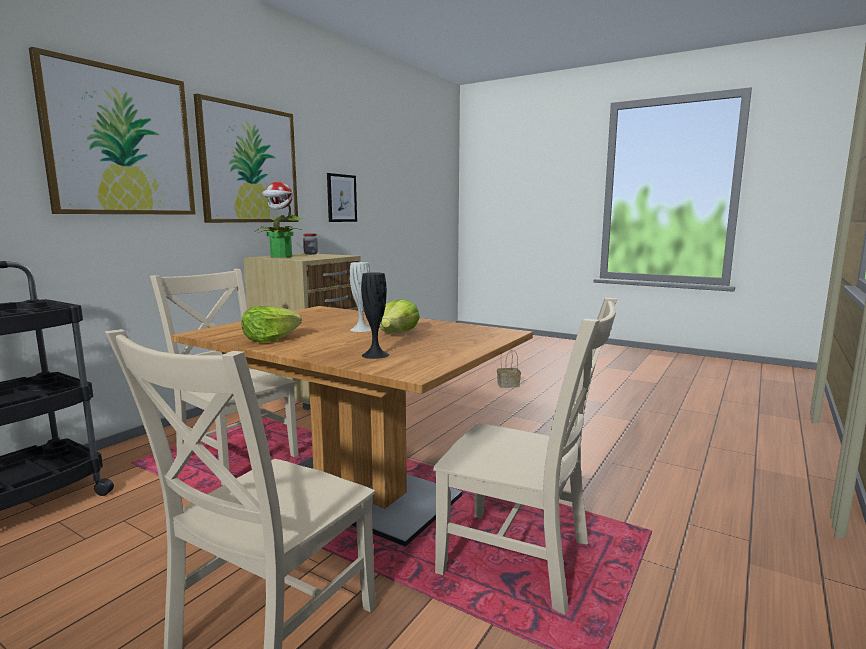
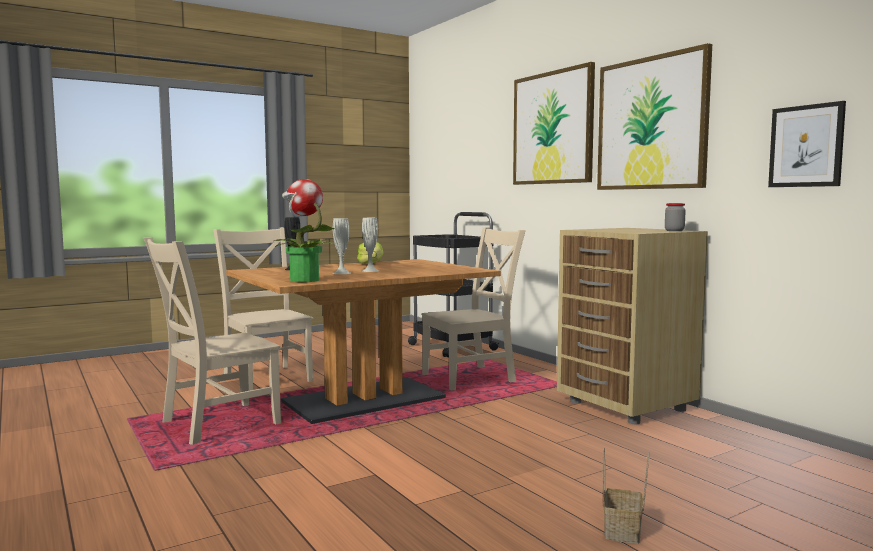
camera: 115 degrees right, 5 degrees down
(281, 256) = (628, 229): potted plant -> potted plant (303, 280)
(397, 333) = (341, 273): lettuce -> white vase

